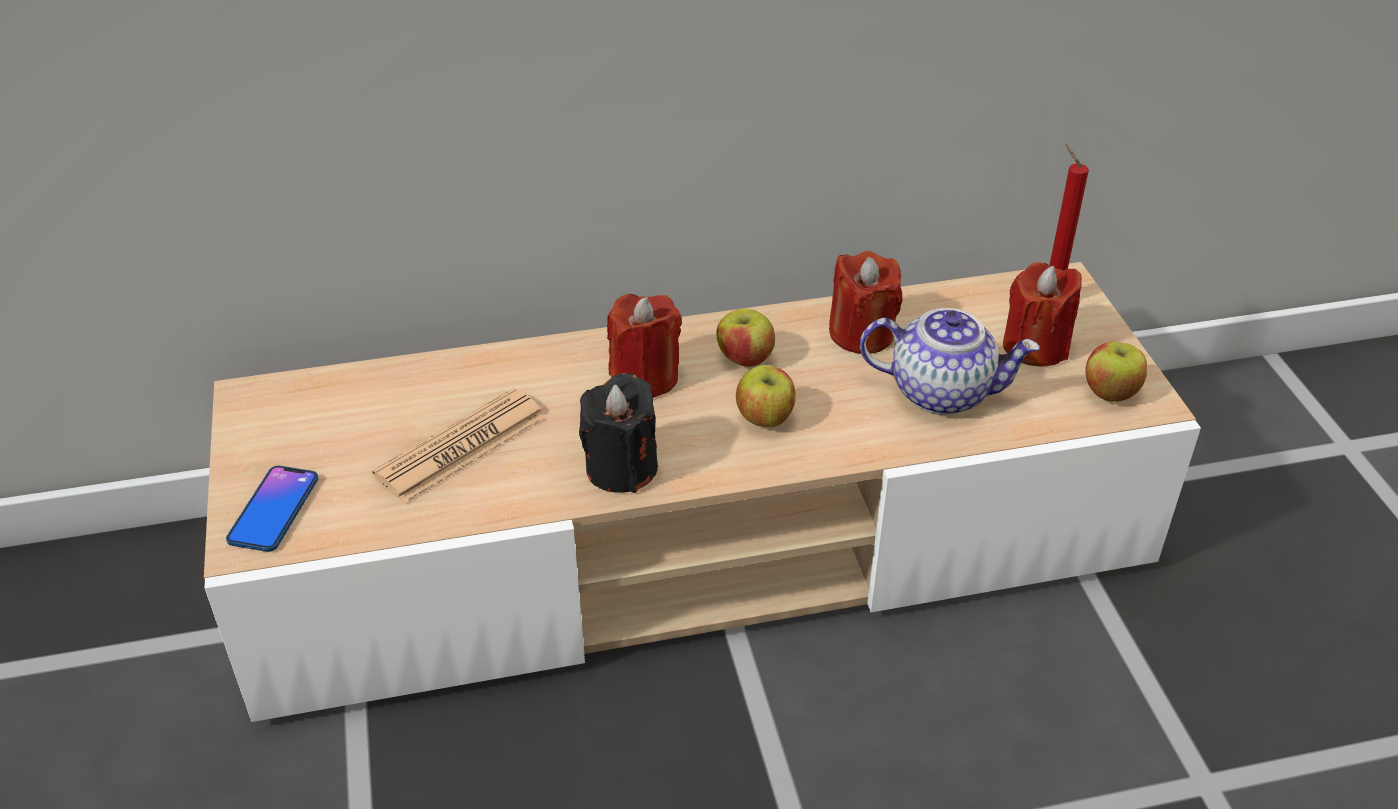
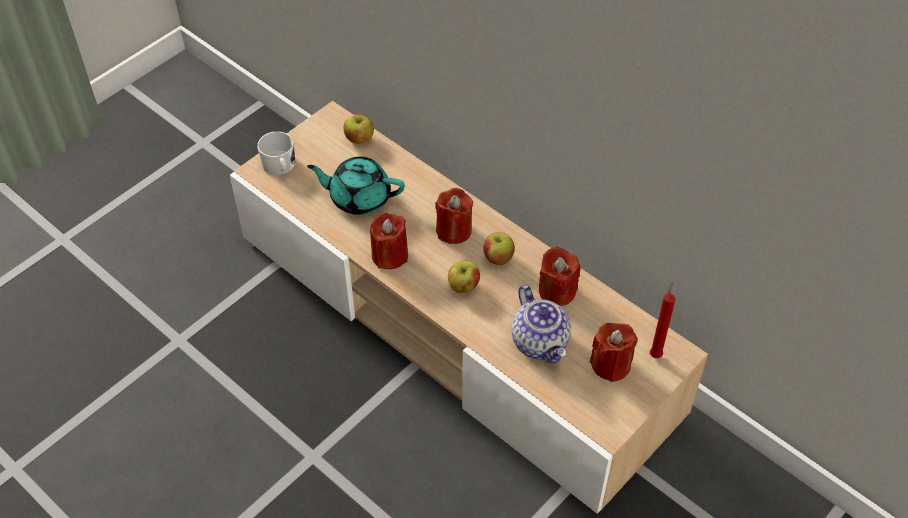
camera: 55 degrees right, 10 degrees up
(274, 510) = (280, 166): phone -> white mug
(461, 446) = (359, 197): newspaper -> turquoise teapot
(621, 468) = (390, 255): black candle -> red candle
(1110, 392) = (601, 410): apple -> apple (359, 139)

